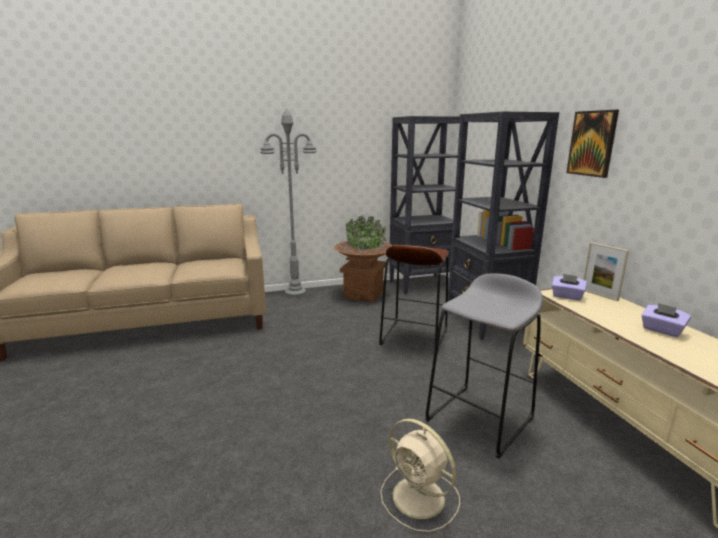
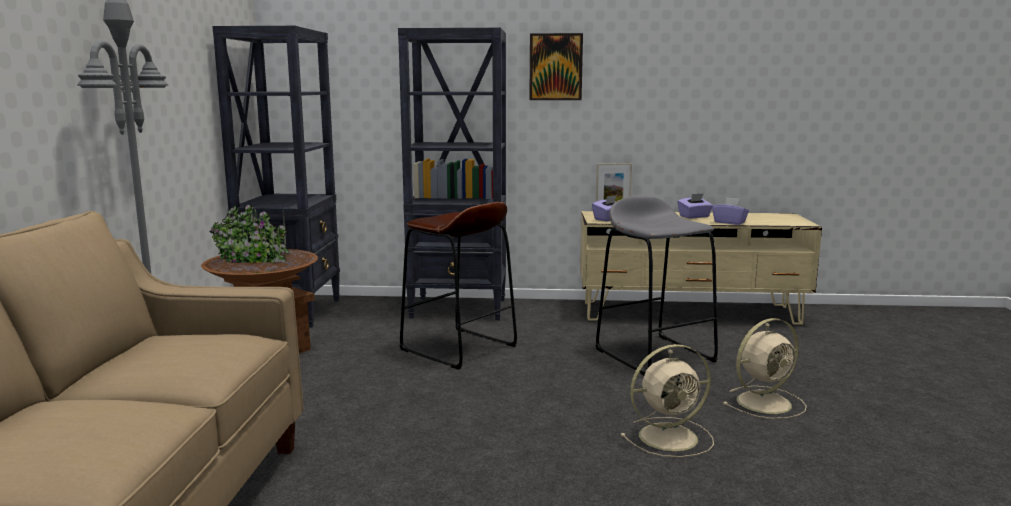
camera: 70 degrees left, 5 degrees down
(320, 443) = (670, 437): none -> beige fan
(665, 351) = (729, 222): none -> purple tissue box

